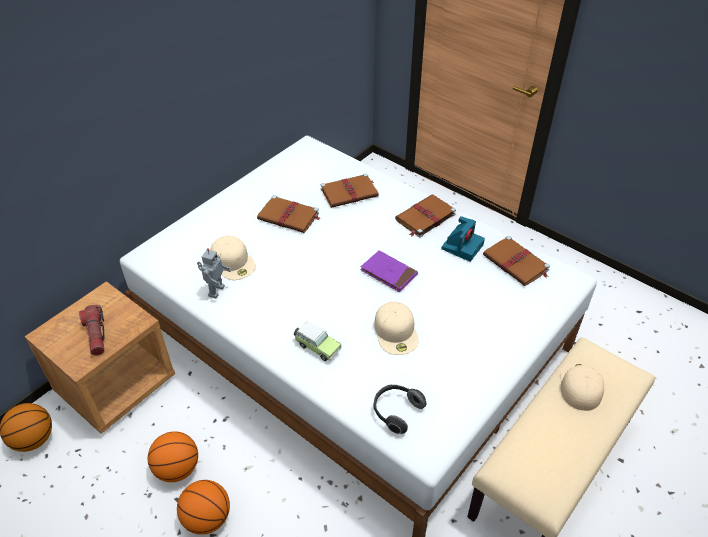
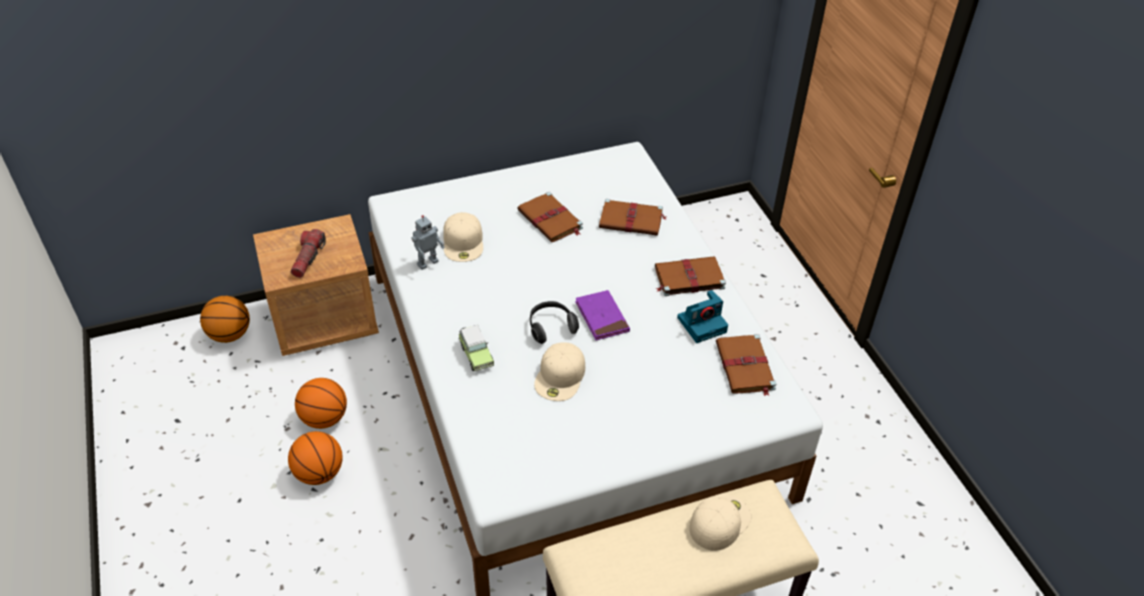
camera: 30 degrees right, 0 degrees up
(396, 411) = (498, 446): headphones -> headphones (551, 327)

